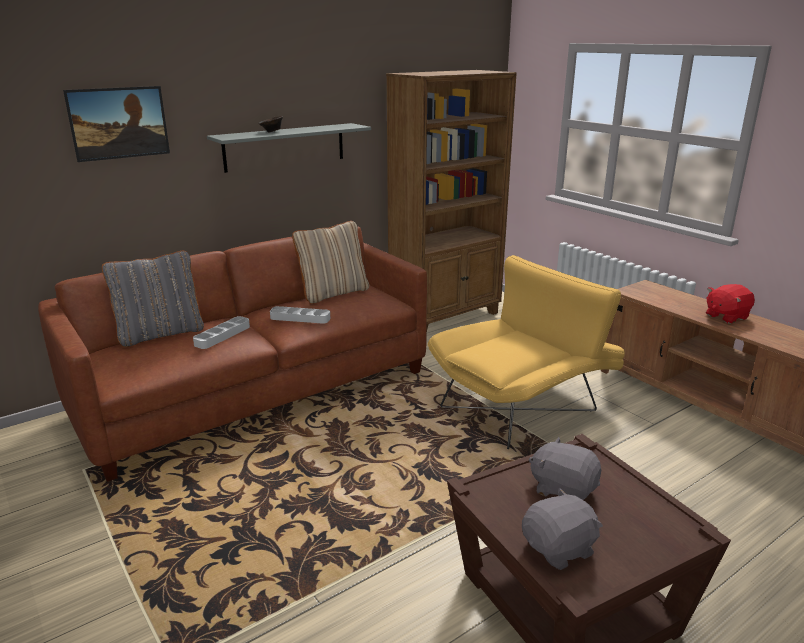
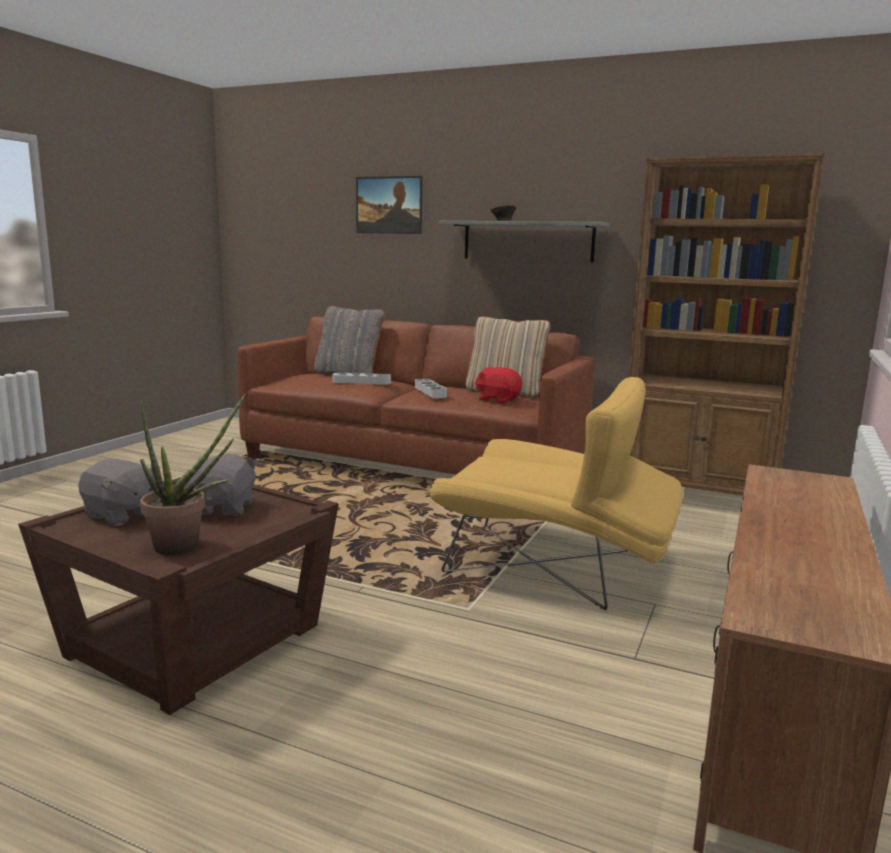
camera: 60 degrees right, 10 degrees down
(652, 520) = (186, 546): none -> potted plant
(726, 316) = (807, 528): red plush toy -> red plush toy (498, 400)

